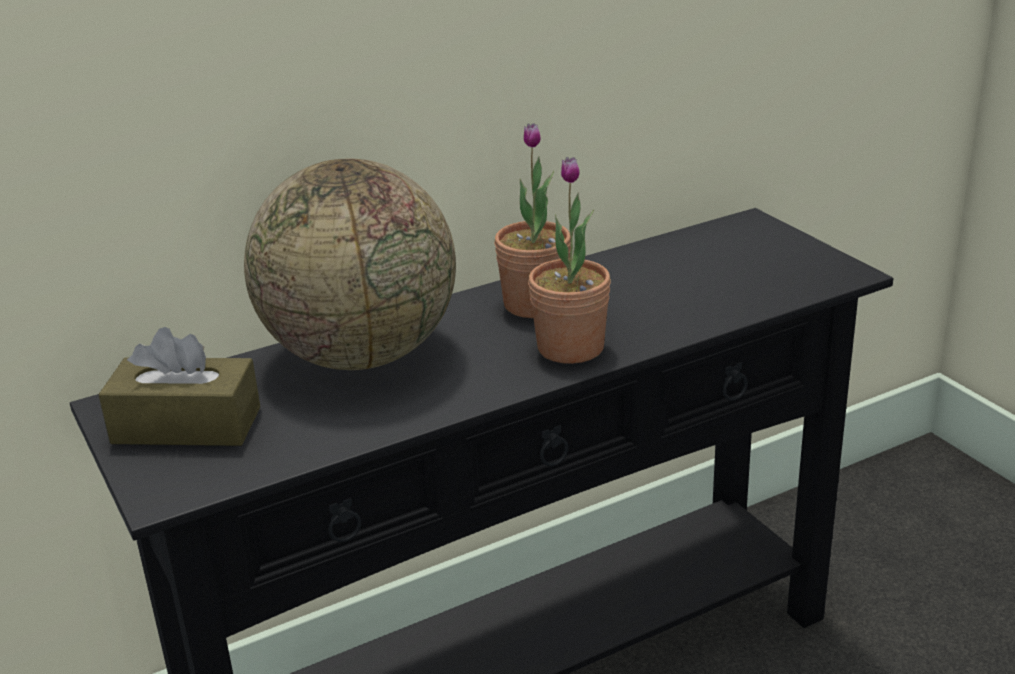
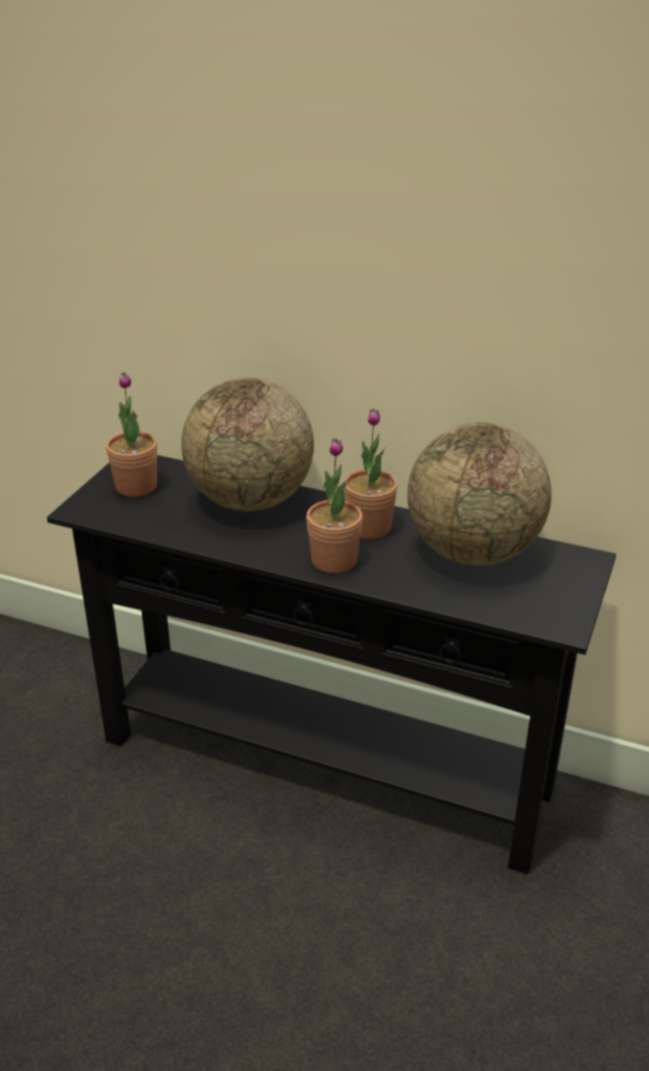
camera: 50 degrees right, 5 degrees up
(186, 425) = (136, 486): brown tissue box -> potted plant
(663, 268) = (473, 552): none -> globe

